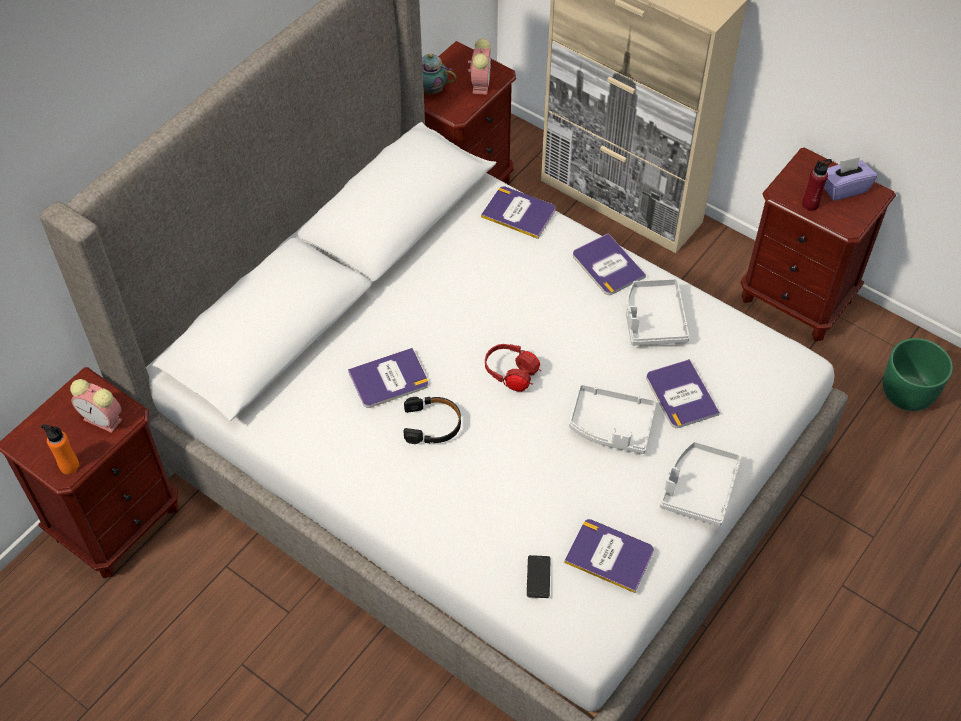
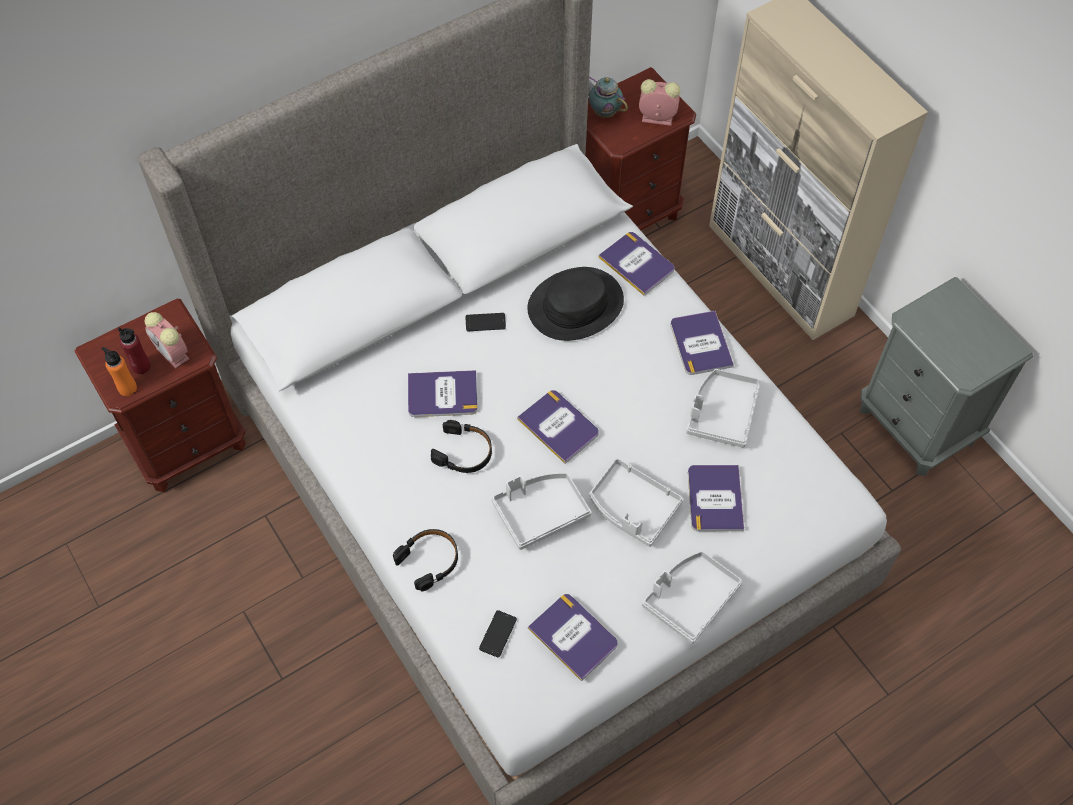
camera: 20 degrees right, 5 degrees up
(401, 303) = (485, 322): none -> phone
(443, 532) = (429, 560): none -> black headphones
(478, 264) = (575, 305): none -> black hat
(480, 83) = (656, 118): alarm clock -> alarm clock turned 105 degrees counterclockwise
(511, 375) = (559, 426): red headphones -> book
(529, 455) = (540, 512): none -> grey tray
(796, 299) = (916, 425): brown nightstand -> grey nightstand
(810, 204) = (935, 340): red bottle -> red bottle (141, 366)
(843, 188) = (979, 333): purple tissue box -> none
(908, 392) = (991, 558): green planter -> none

